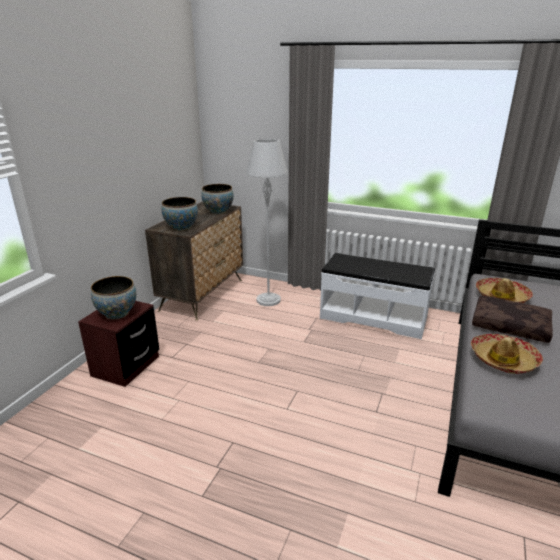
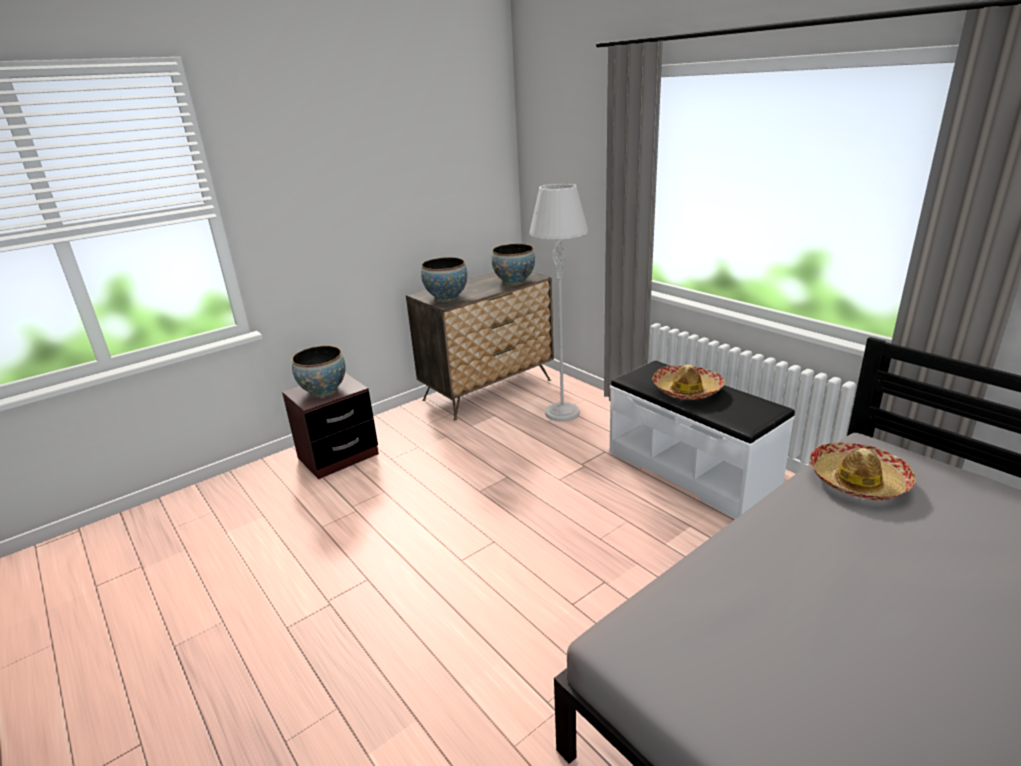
camera: 30 degrees right, 0 degrees up
(503, 360) = (735, 582): hat -> hat (687, 390)
(510, 325) = (817, 532): brown pillow -> none

